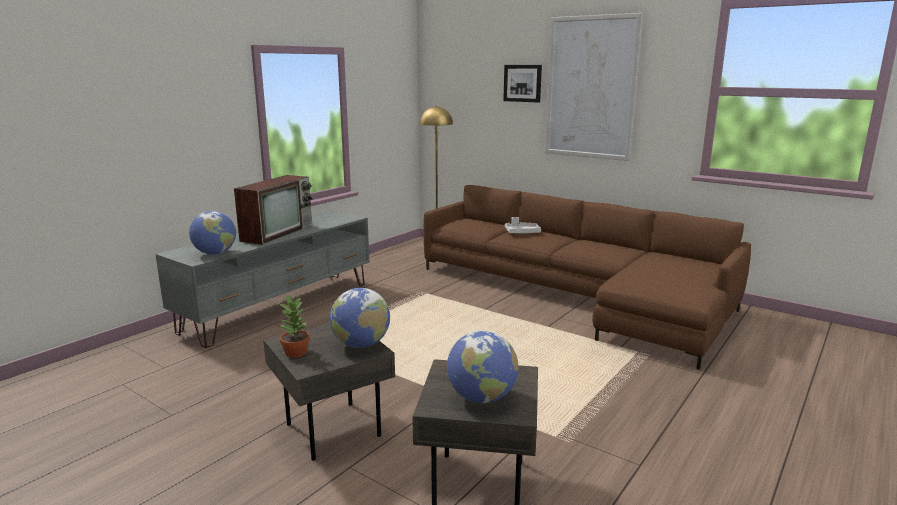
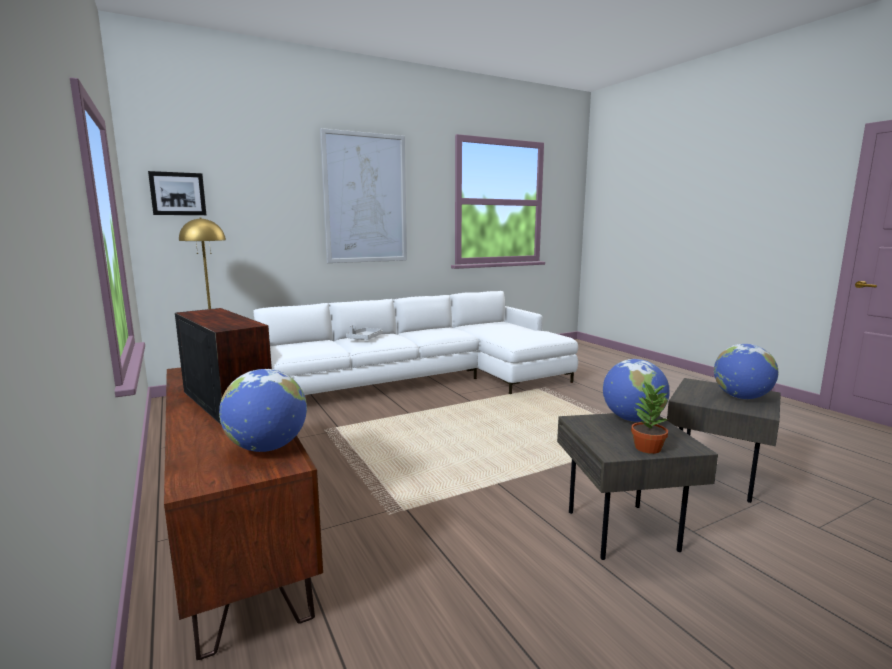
camera: 65 degrees left, 5 degrees down
(280, 306) = (234, 524): grey tv stand -> brown tv stand
(522, 83) = (292, 193): picture -> picture (178, 194)
(579, 296) = (425, 380): brown sofa -> white sofa

